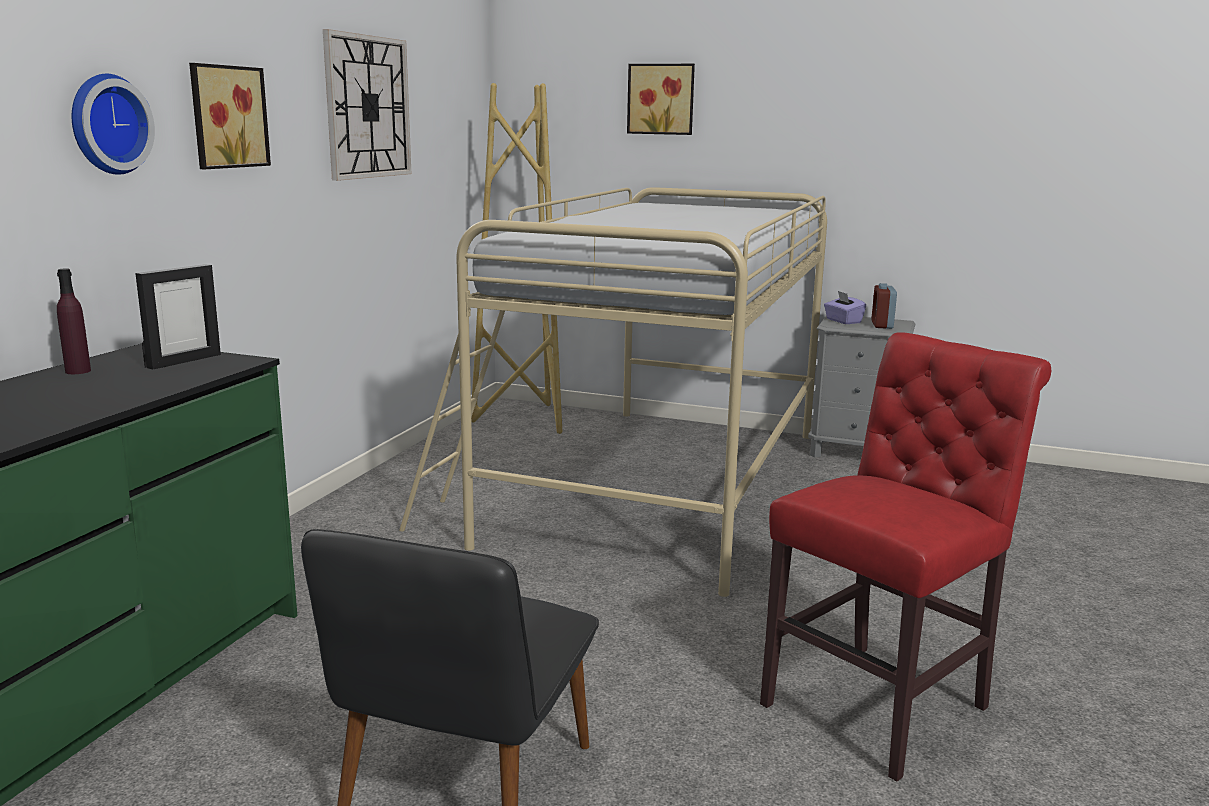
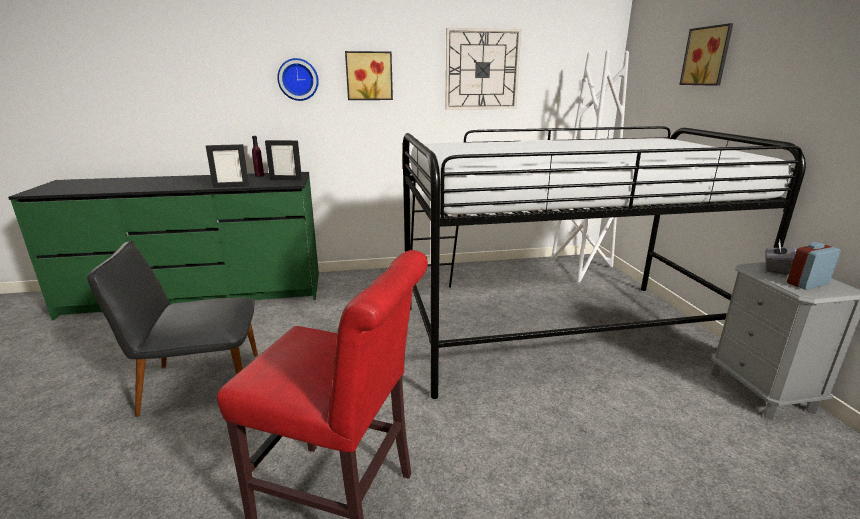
camera: 60 degrees right, 5 degrees up
(142, 396) = (231, 186): none -> picture frame
(527, 420) = (580, 270): yellow clothes rack -> white clothes rack
(657, 486) = (554, 331): beige bed -> black bed
(843, 321) = (775, 269): purple tissue box -> grey tissue box

